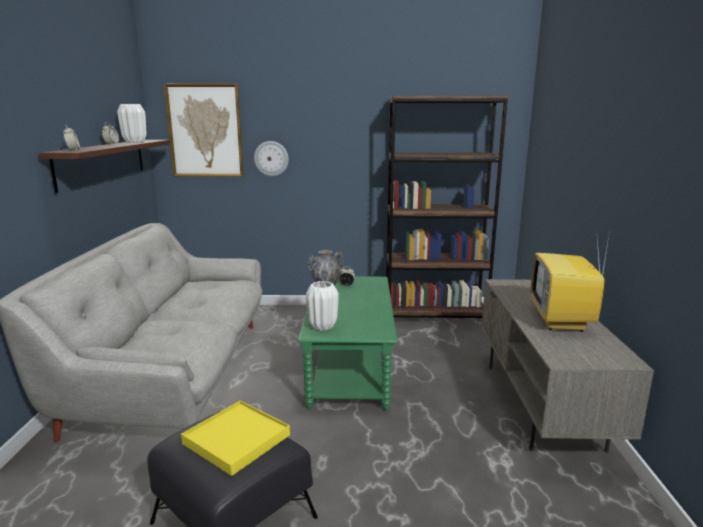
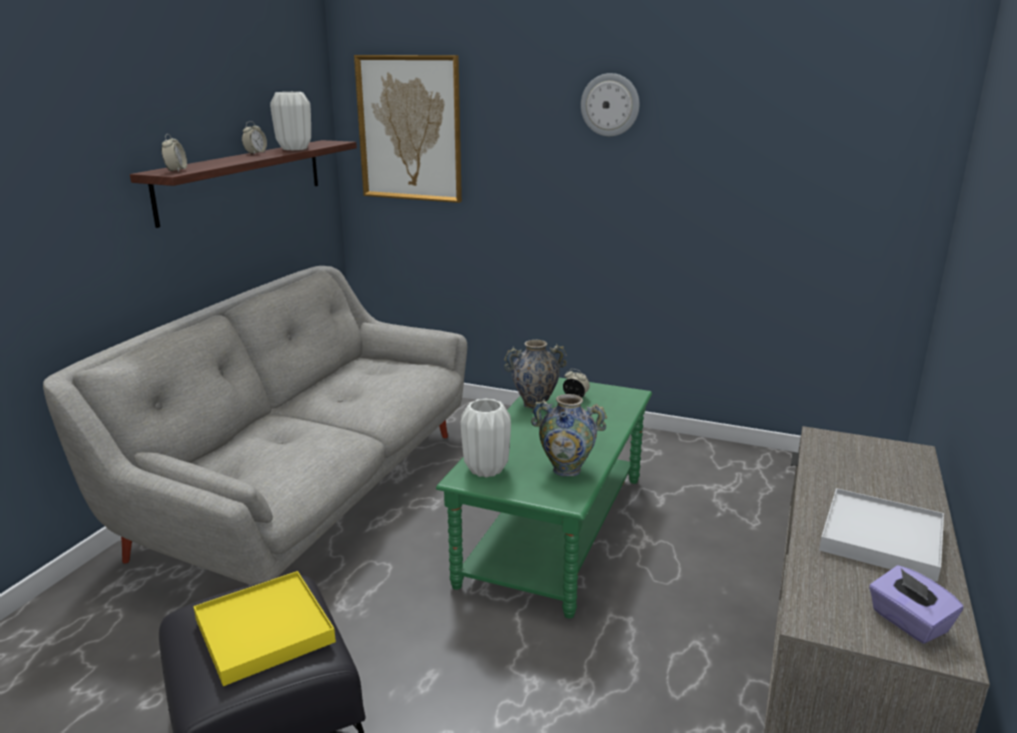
camera: 20 degrees right, 5 degrees up
(271, 158) = (503, 176): wall clock -> wall clock (610, 105)
(370, 320) = (566, 470): none -> vase
(435, 315) = (746, 463): brown bookcase -> none
(561, 321) = (881, 538): television -> white tray
(601, 352) = (908, 622): none -> purple tissue box

